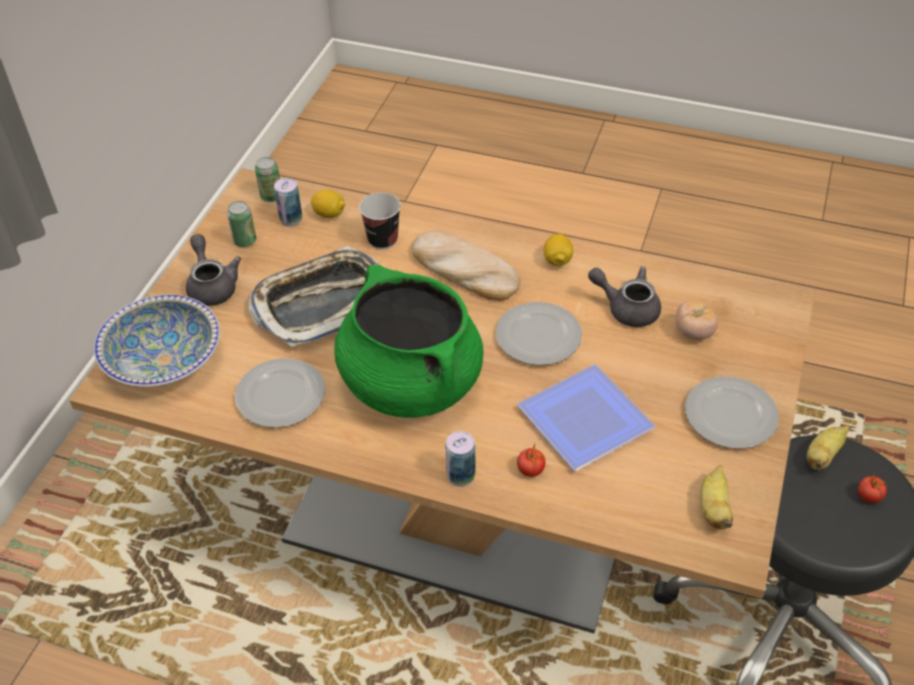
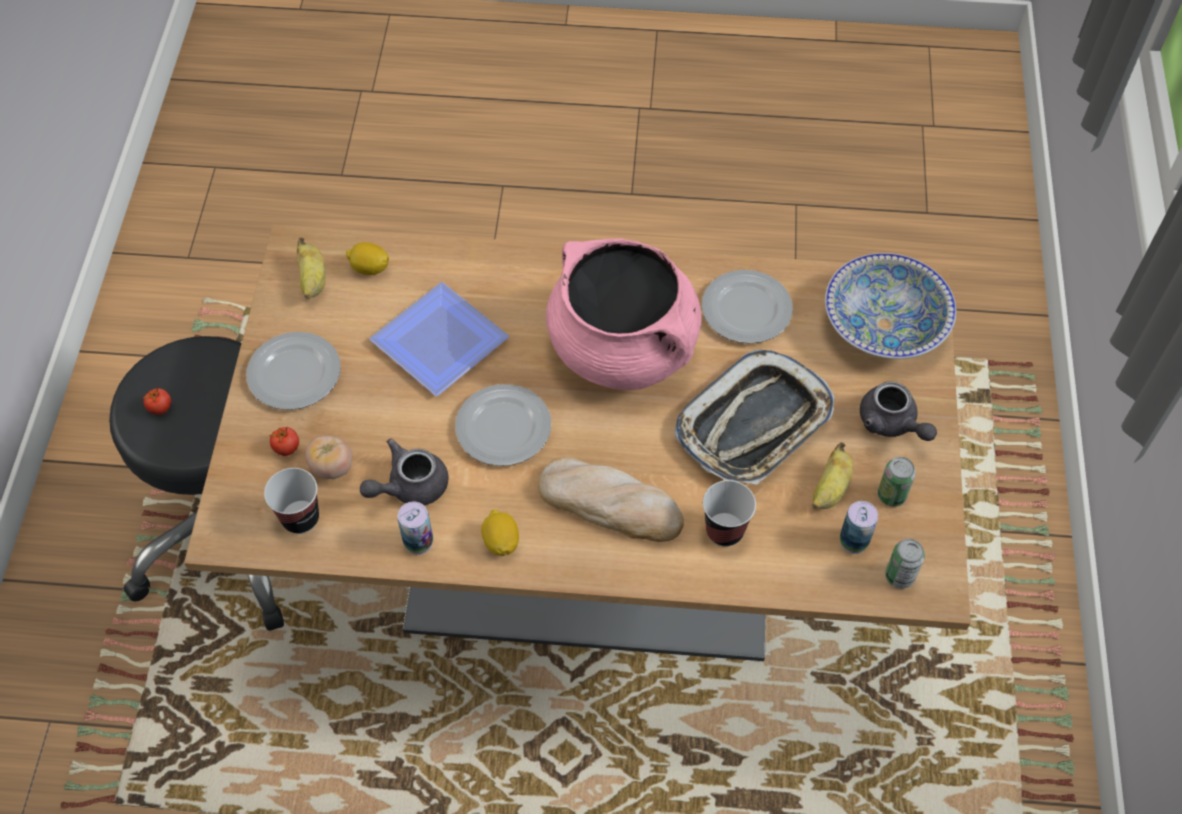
camera: 165 degrees right, 10 degrees up
(329, 214) = (809, 560): lemon -> lemon (370, 268)
(410, 383) = (623, 348): green cooking pot -> pink cooking pot
(461, 476) = (546, 267): can -> can (418, 542)
(530, 470) = (483, 284): tomato -> tomato (286, 448)
(627, 308) = (409, 486): grey teapot -> grey teapot turned 135 degrees clockwise
(720, 301) = (300, 518): none -> cup
(823, 456) = (199, 443): banana -> banana (830, 489)

